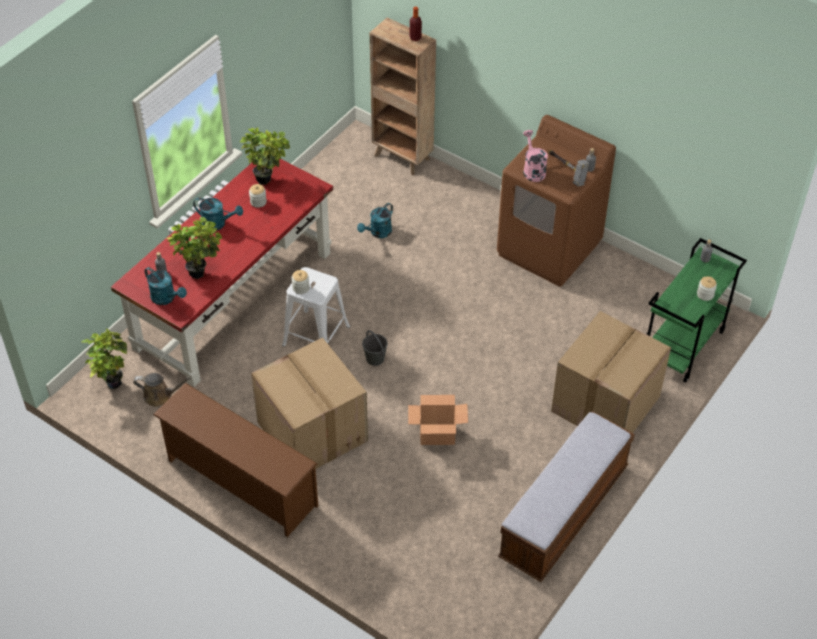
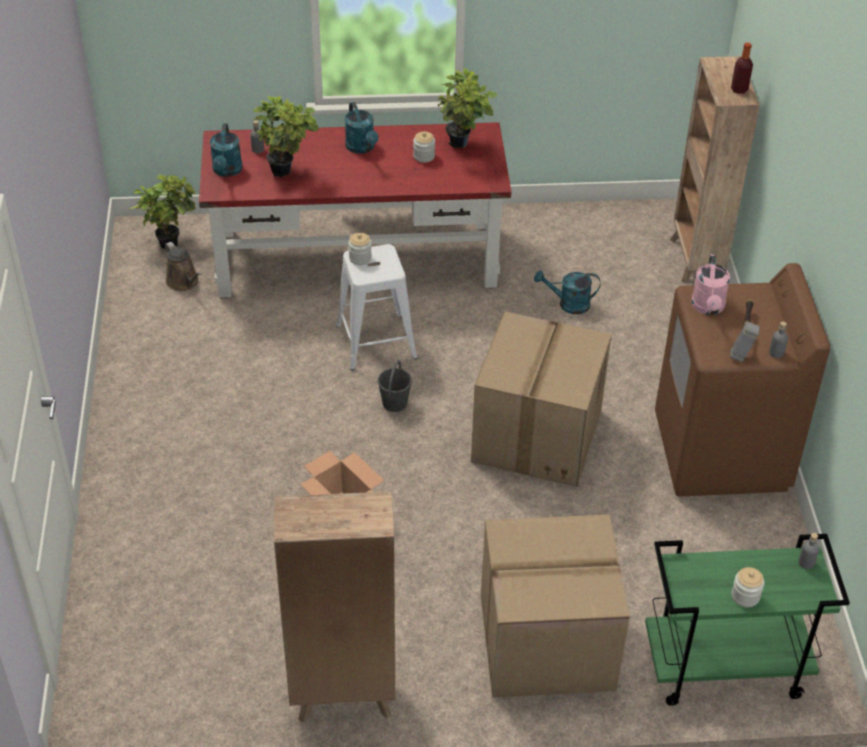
camera: 50 degrees right, 5 degrees down
(240, 483) = (130, 400): brown shoe rack -> none
(310, 431) = (247, 411): cardboard box -> cardboard box (535, 434)
(533, 170) = (708, 308): pink watering can -> pink watering can turned 150 degrees clockwise
(563, 513) = (341, 696): bench -> brown bookcase

